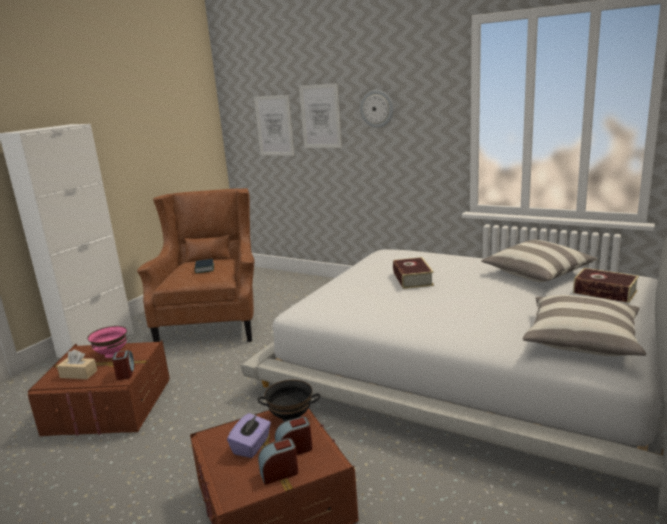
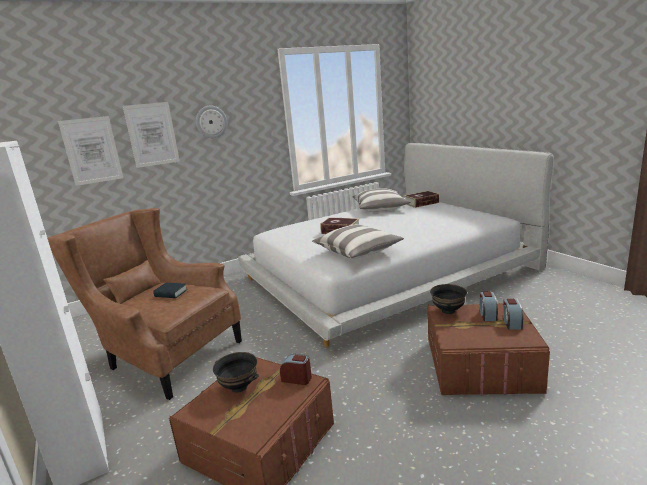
camera: 60 degrees left, 0 degrees up
(78, 374) = (260, 412): beige tissue box -> none
(111, 354) = (238, 387): pink bowl -> black bowl
(252, 446) = (474, 328): purple tissue box -> none
(582, 340) = (469, 216): pillow -> pillow (357, 251)

